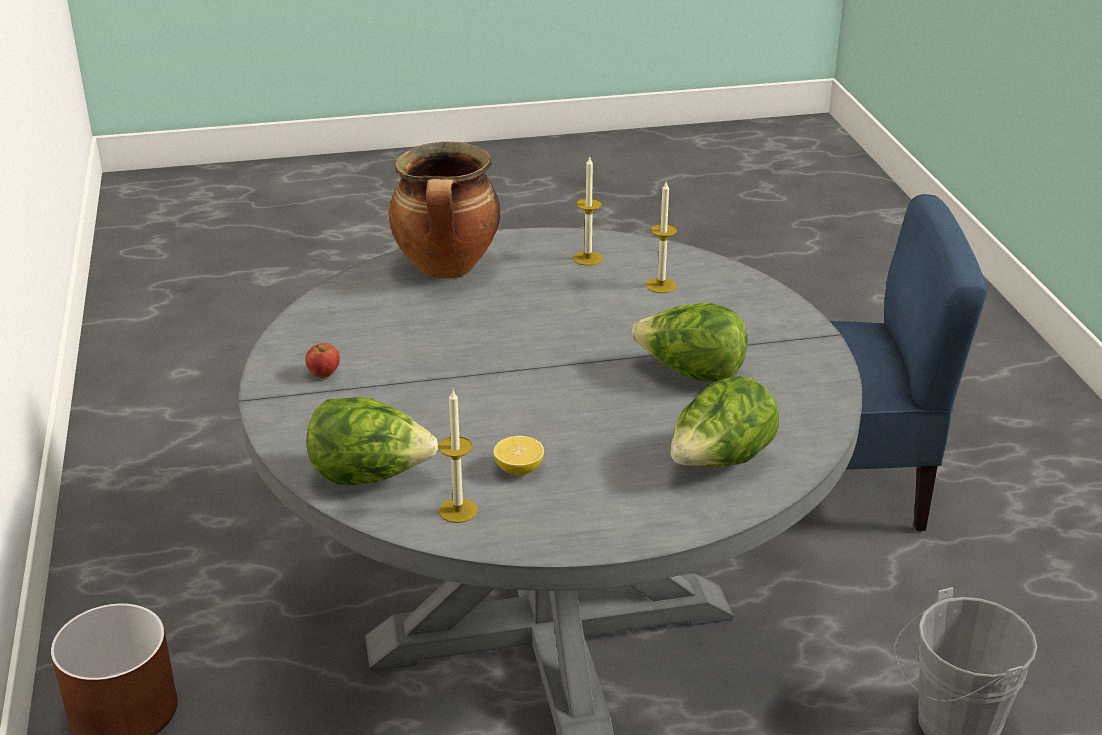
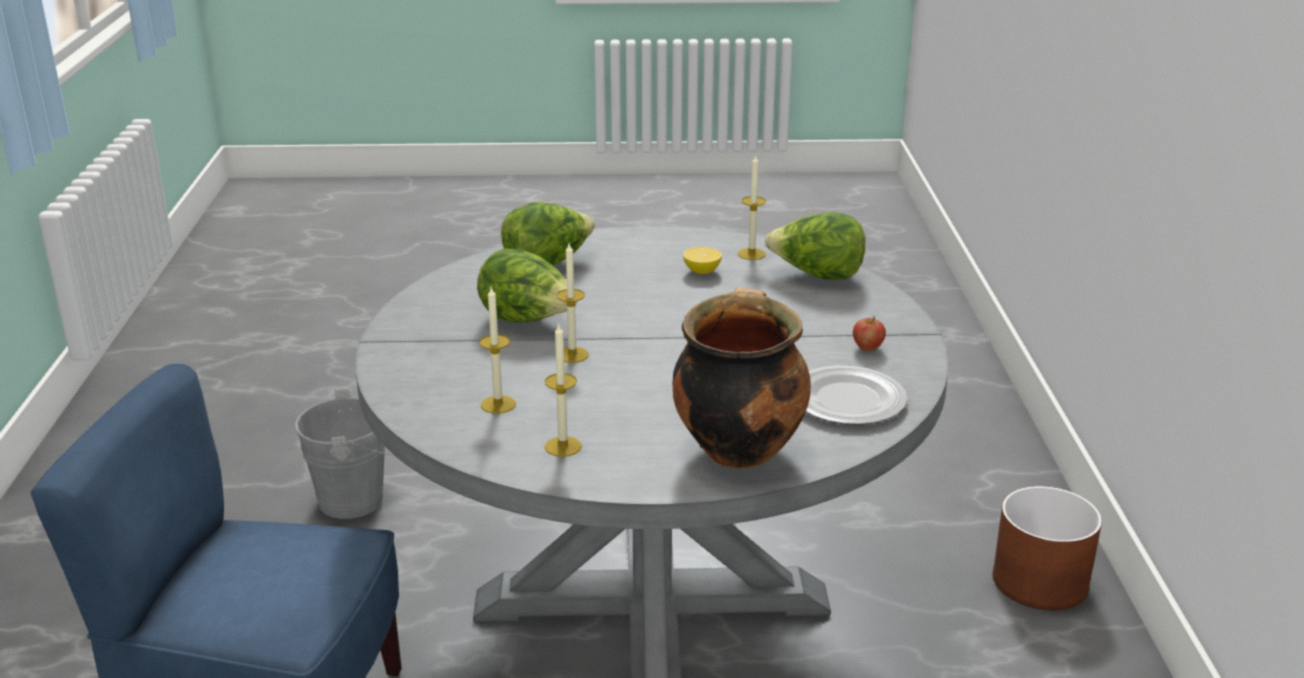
camera: 170 degrees left, 5 degrees down
(354, 316) = (846, 400): none -> plate
(622, 338) = (572, 355): none -> candle

